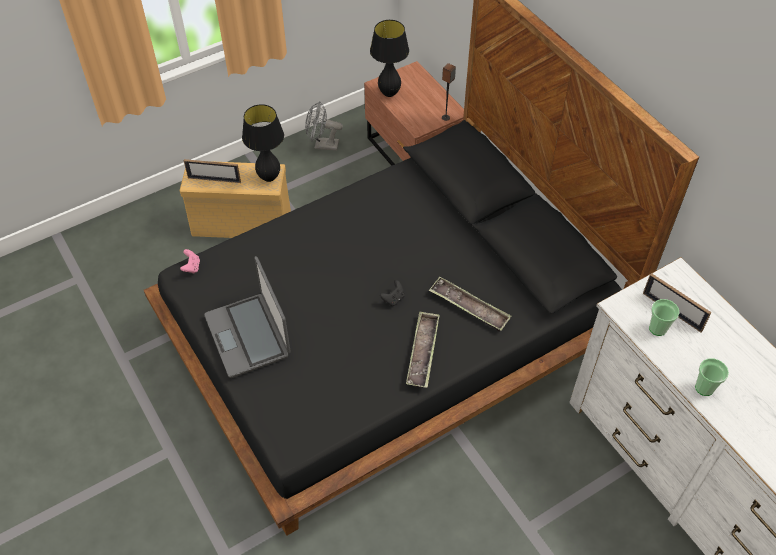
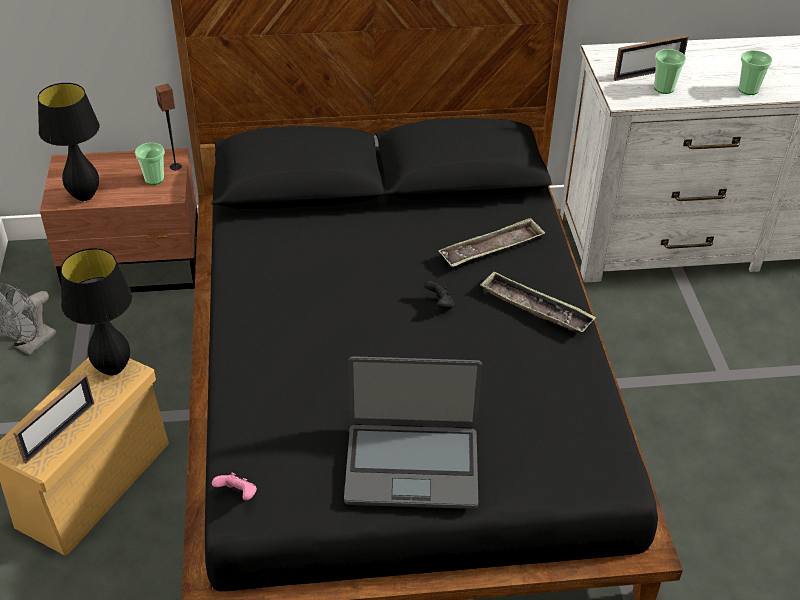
camera: 65 degrees left, 10 degrees down
(426, 114) = (154, 179): none -> cup

